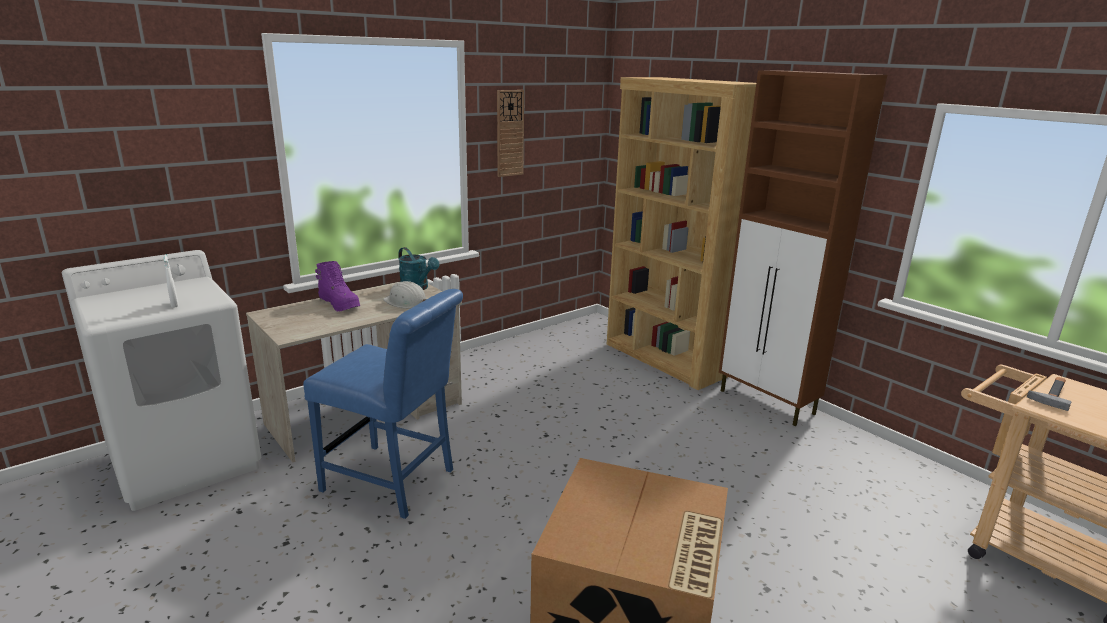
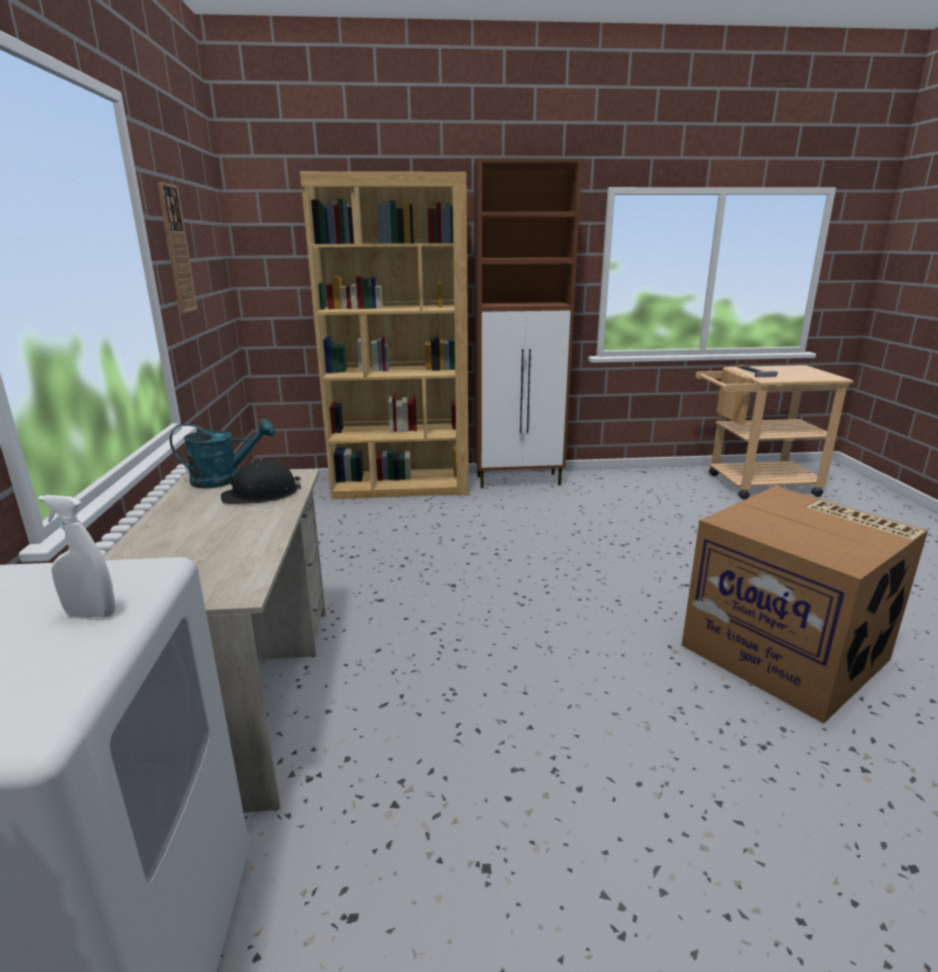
camera: 55 degrees left, 0 degrees up
(340, 304) = (180, 534): purple boot -> none
(394, 482) = (435, 717): blue chair -> none
(406, 302) = (261, 494): white hard hat -> black hard hat

